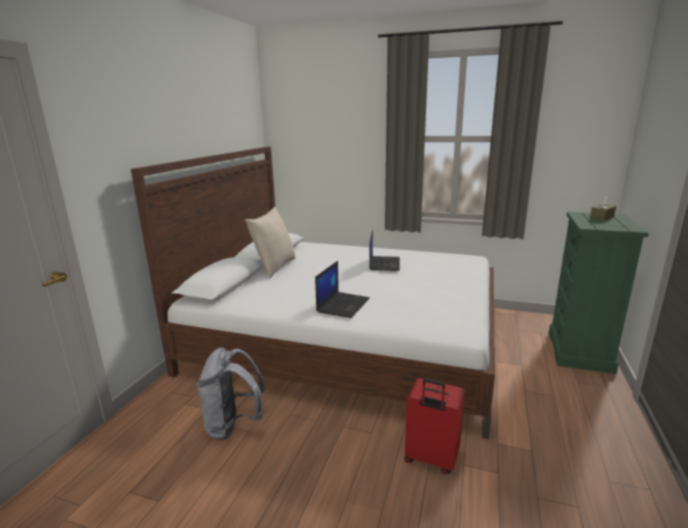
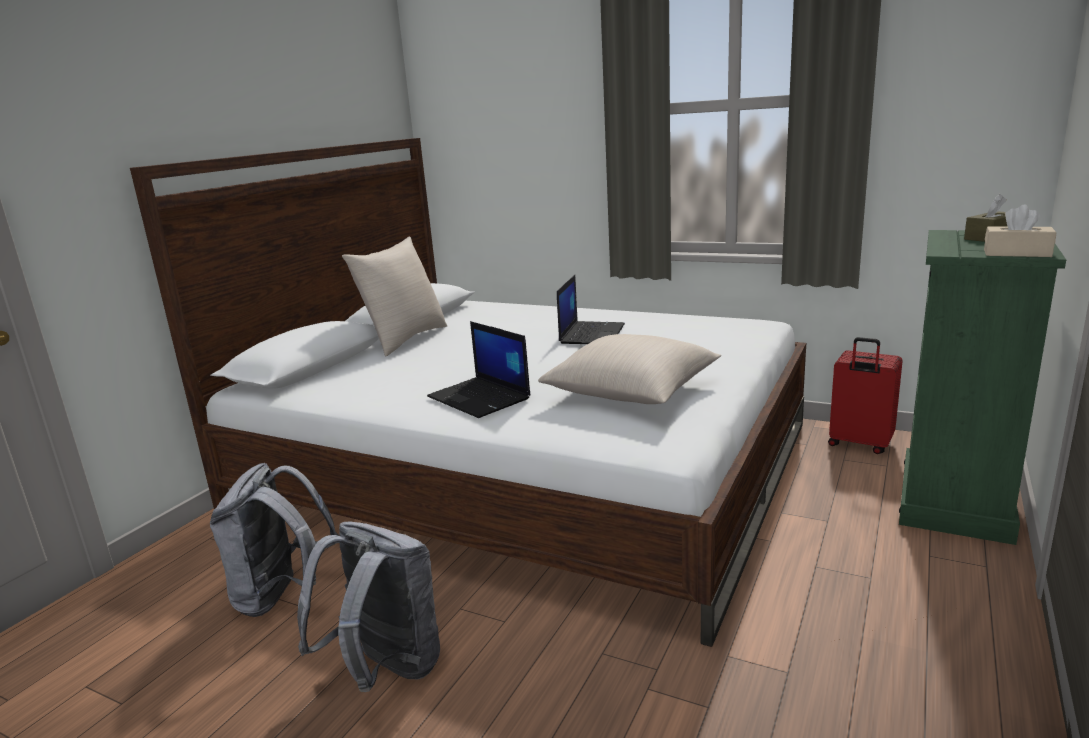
camera: 10 degrees right, 0 degrees up
(314, 466) = (386, 670): none -> grey backpack
(343, 305) = (480, 398): laptop -> laptop turned 105 degrees clockwise
(426, 300) = (632, 392): none -> beige pillow
(430, 459) = (591, 674): red suitcase -> red suitcase (859, 444)
(622, 228) = (1016, 253): none -> beige tissue box

